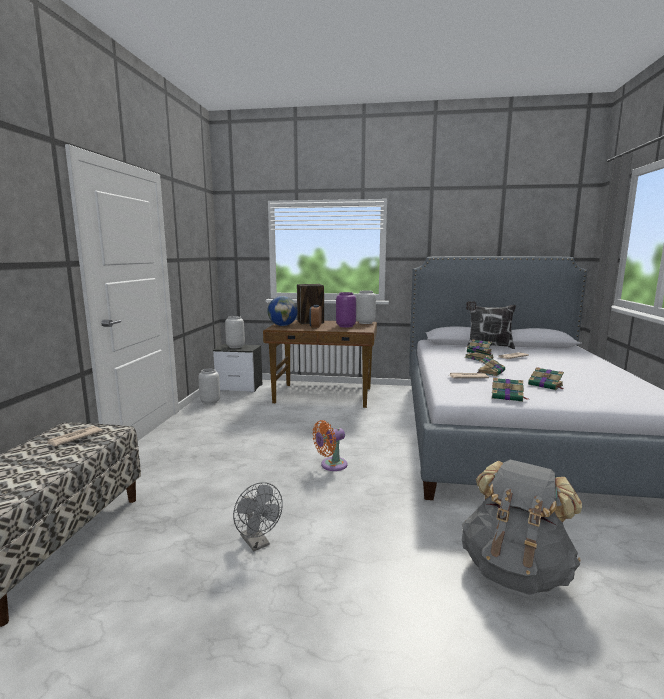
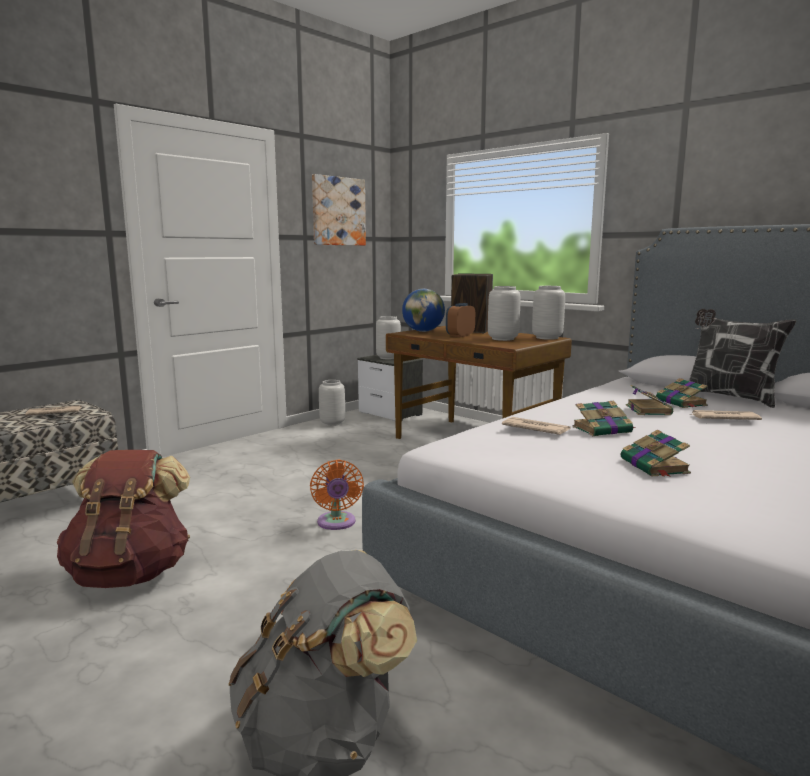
camera: 35 degrees right, 0 degrees up
(193, 239) = (338, 211): none -> picture
(257, 543) = (130, 573): grey fan -> brown backpack
(331, 465) = (336, 523): orange fan -> orange fan turned 105 degrees counterclockwise
(345, 326) = (502, 339): purple vase -> grey vase
(507, 397) = (525, 465): book -> none

